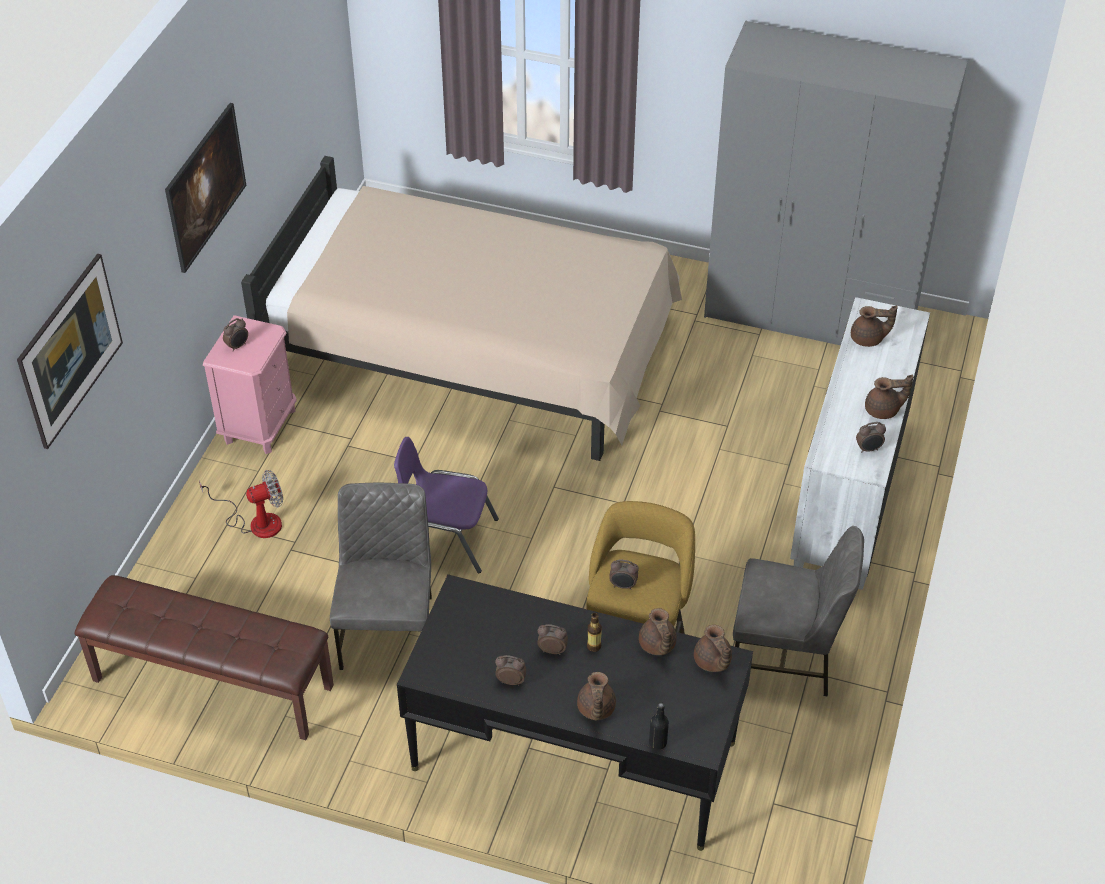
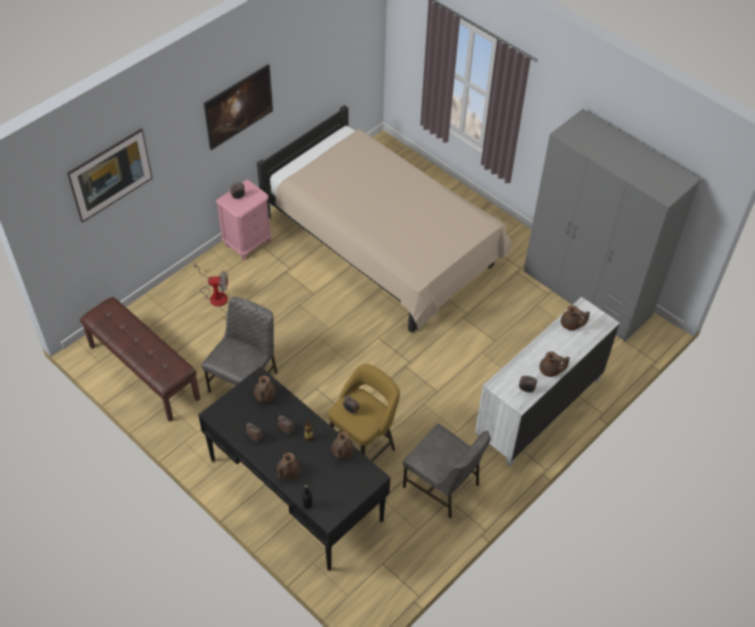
camera: 25 degrees right, 5 degrees up
(446, 538) = (304, 343): purple chair -> none
(712, 662) = (364, 473): brown teapot -> brown teapot (264, 395)

